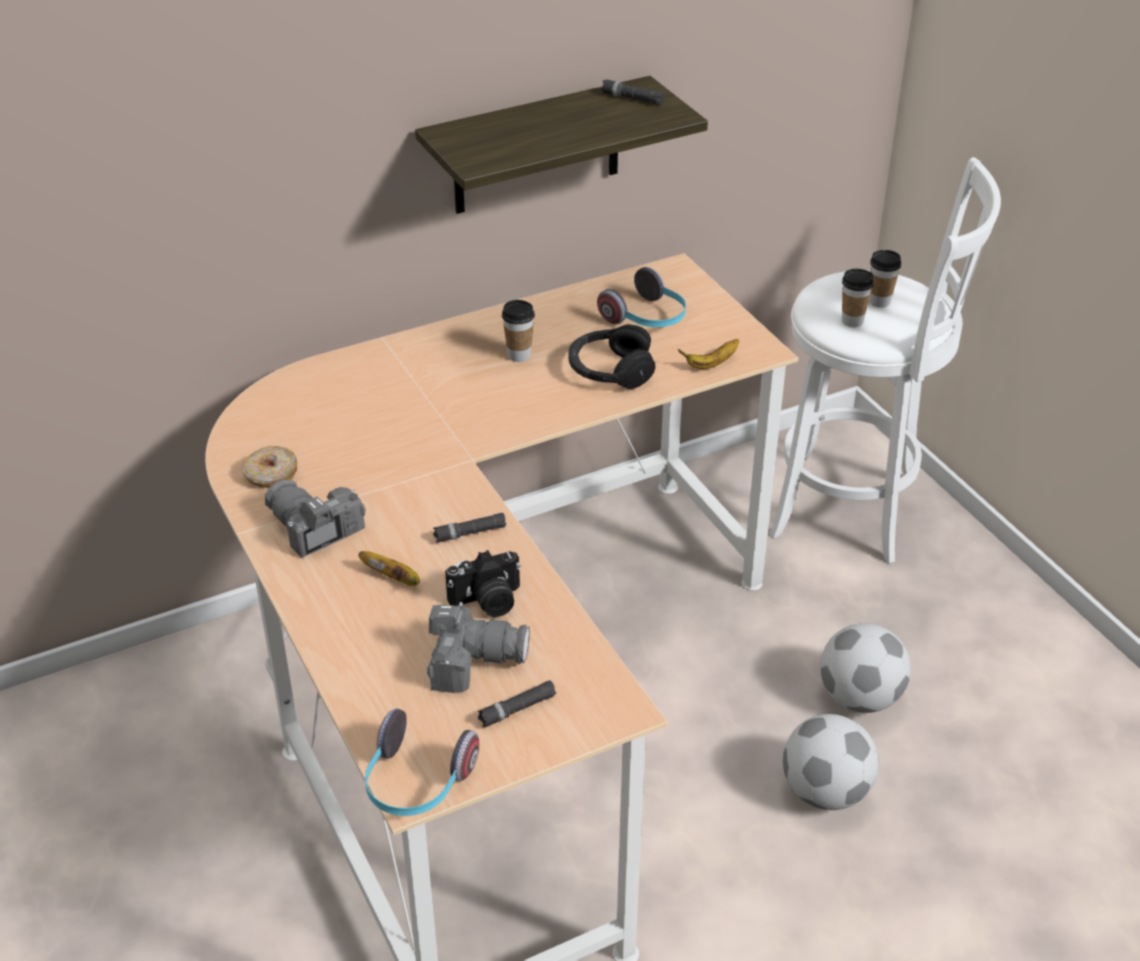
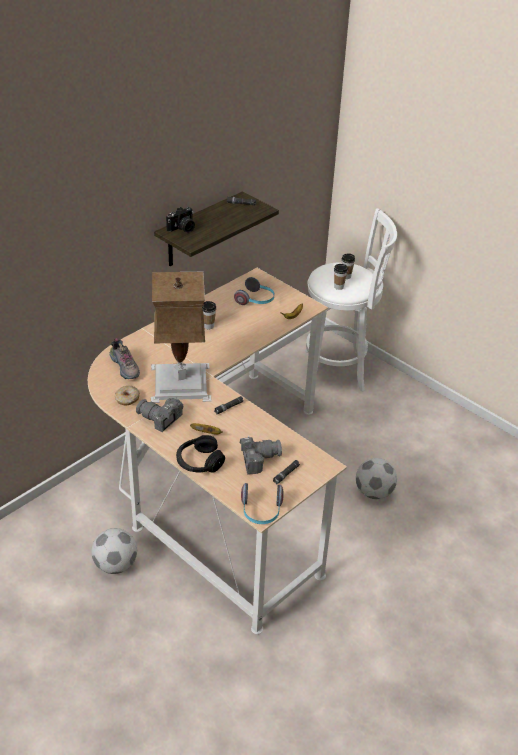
camera: 20 degrees left, 0 degrees up
(305, 409) = (126, 367): none -> shoe
(393, 462) = (179, 383): none -> table lamp
(487, 602) = (251, 434): camera -> camera (182, 228)
(610, 370) = (252, 326): black headphones -> black headphones (199, 462)
(859, 697) = (372, 451): football -> football (115, 565)

